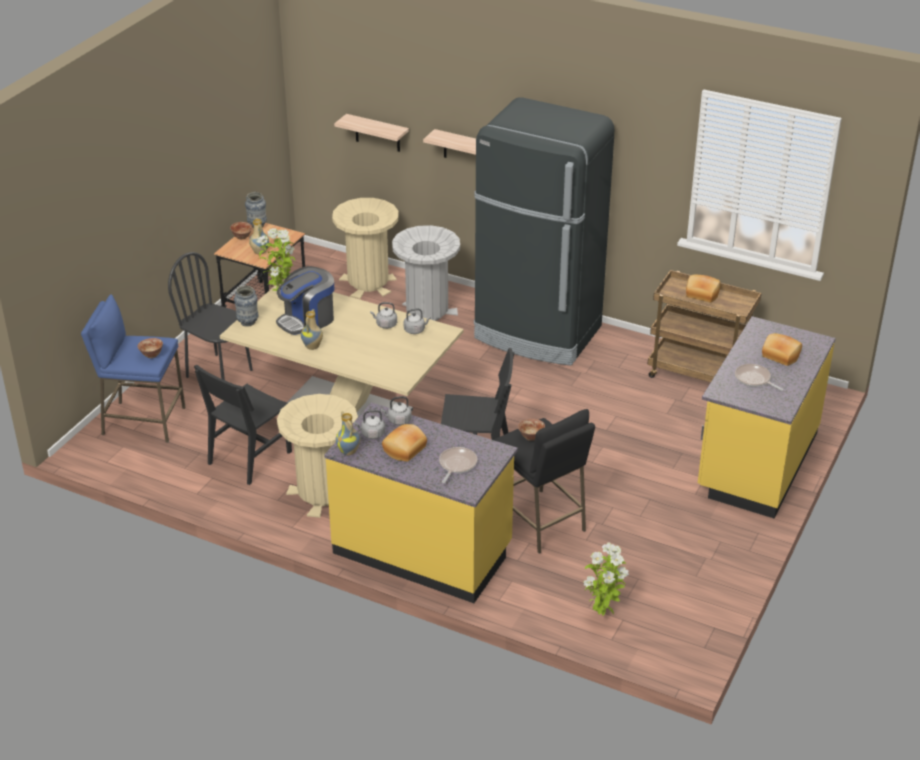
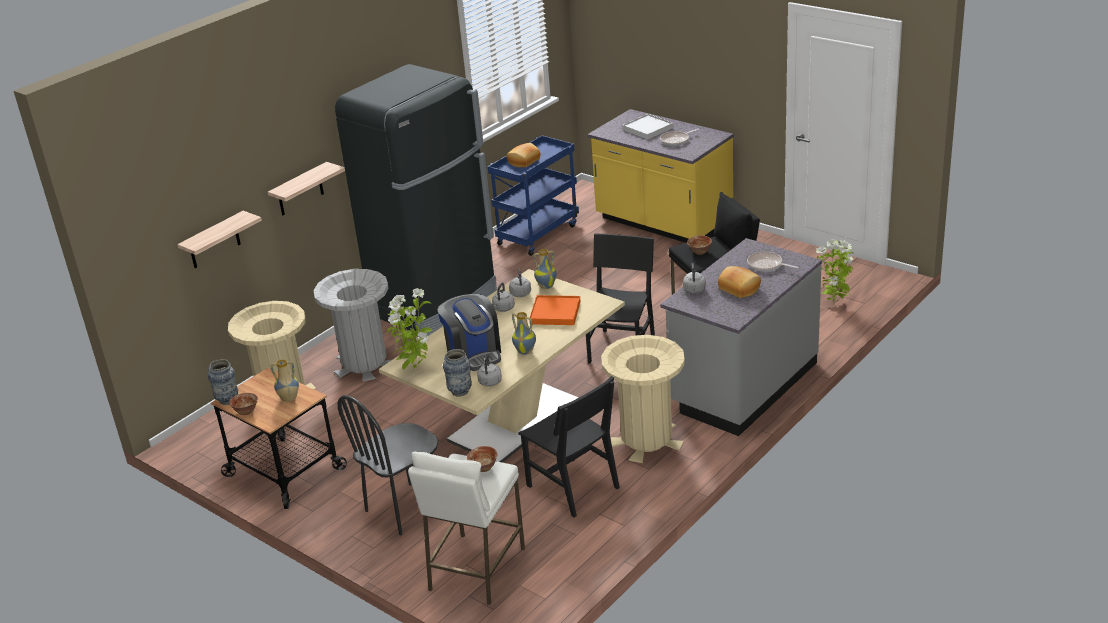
camera: 75 degrees left, 5 degrees down
(143, 421) = (476, 569): blue stool -> white stool
(349, 451) = (737, 316): vase -> vase (546, 286)
(371, 434) = (713, 304): grey kettle -> grey kettle (490, 383)
(381, 354) = (555, 312): none -> orange tray
(423, 550) = (742, 385): yellow counter -> grey counter
(699, 375) = (538, 234): brown cart -> blue cart
(780, 356) = (647, 129): bread -> white tray

